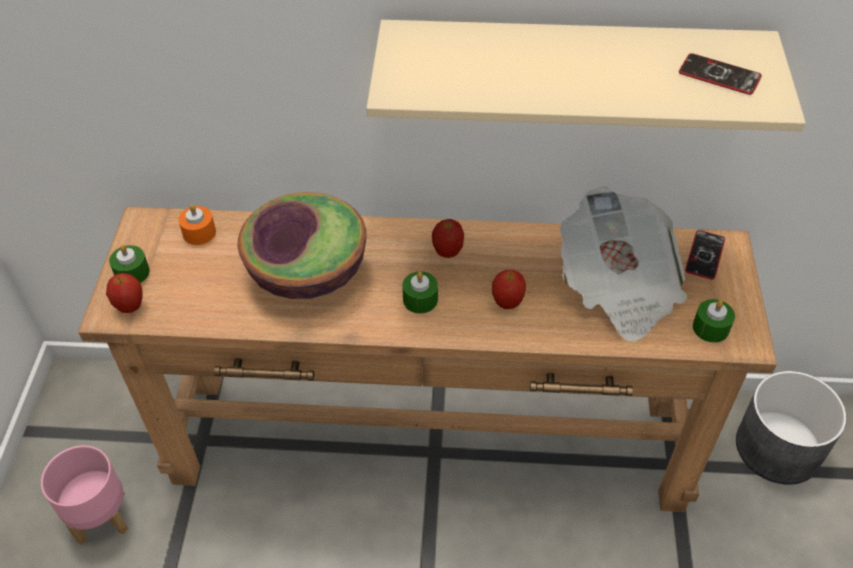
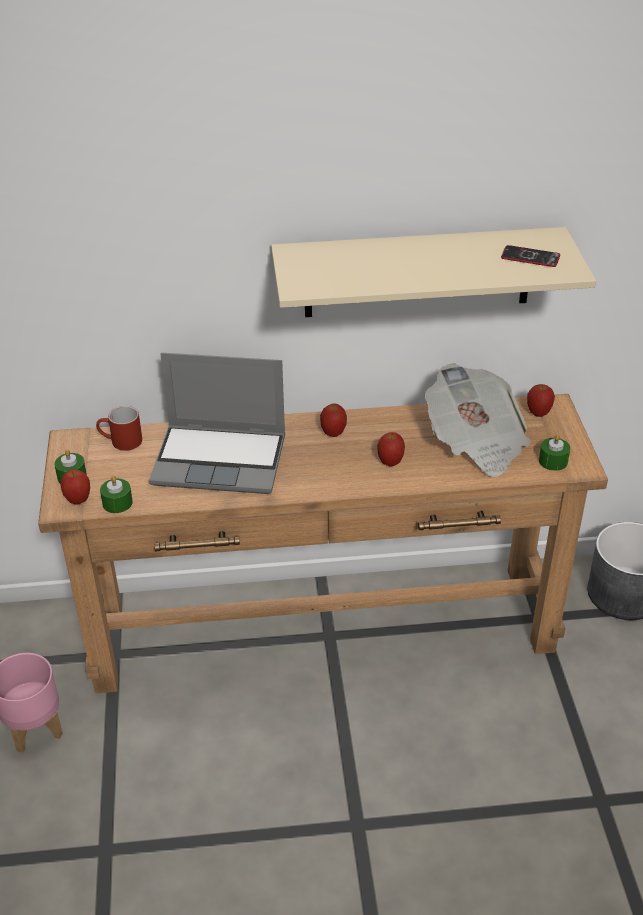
camera: 10 degrees left, 10 degrees down
(199, 233) = (120, 442): orange candle -> red mug
(308, 272) = (221, 460): bowl -> laptop
(420, 299) = (319, 468): green candle -> green candle (117, 503)
(704, 255) = (538, 413): phone -> apple

